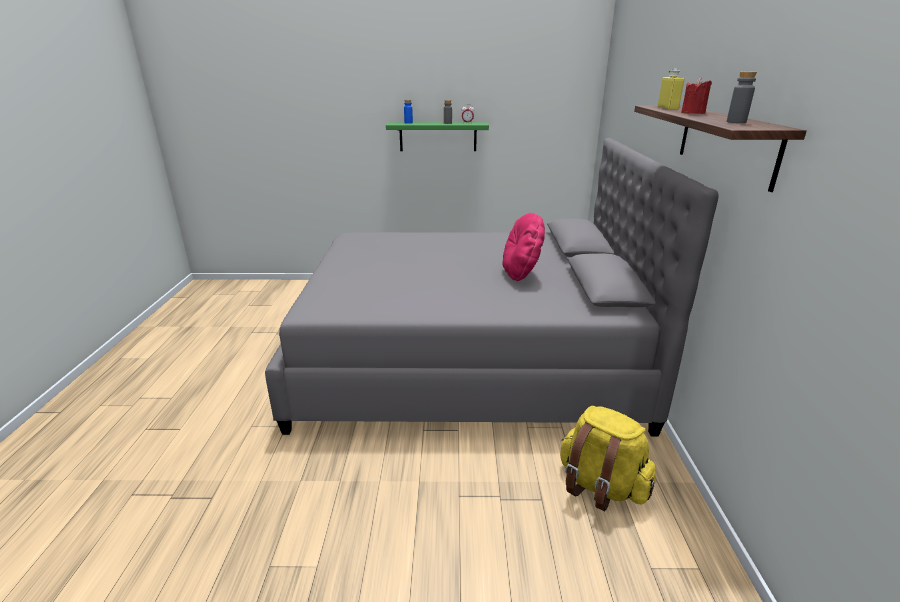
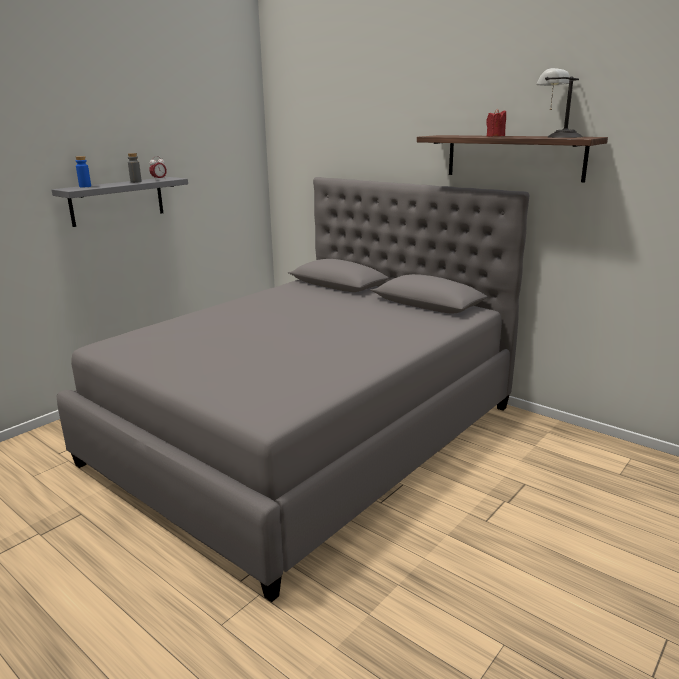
camera: 50 degrees left, 5 degrees down
(438, 136) = (117, 201): green shelf -> grey shelf
(521, 275) = (357, 315): pink pillow -> none
(600, 486) = (533, 454): yellow backpack -> none
(667, 108) = (455, 136): yellow bottle -> none
(736, 122) = (557, 137): grey bottle -> table lamp

